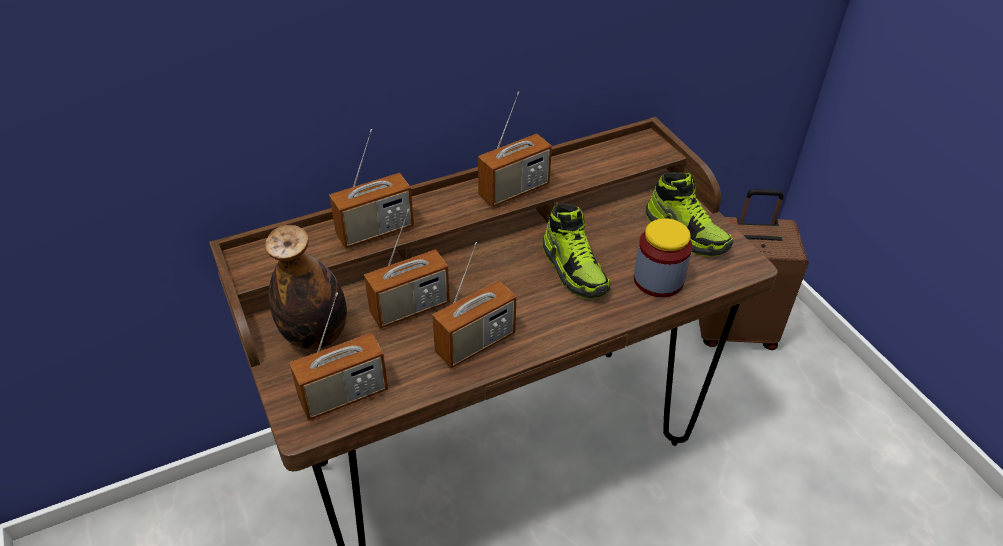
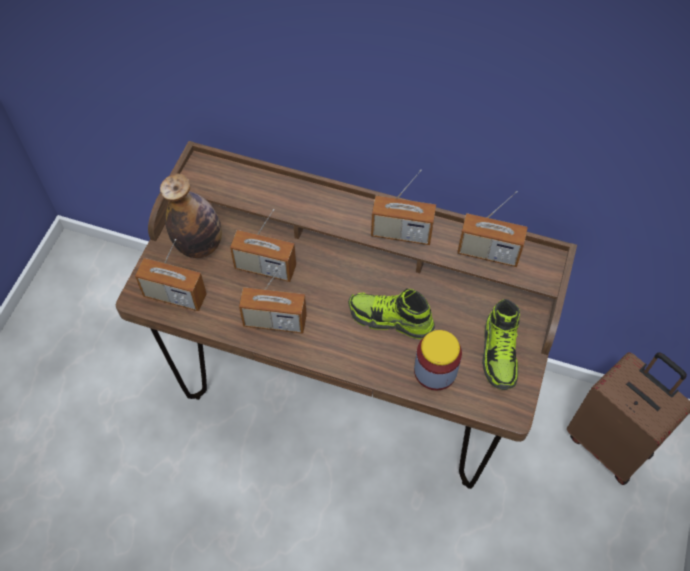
camera: 45 degrees right, 15 degrees up
(375, 231) = (284, 200): radio -> radio (488, 252)
(574, 270) = (390, 319): shoe -> shoe turned 90 degrees clockwise

